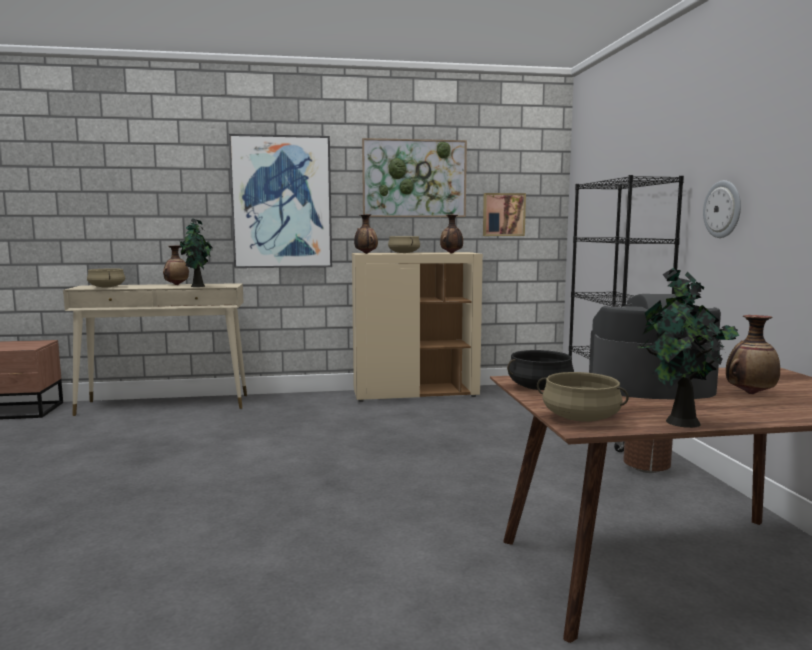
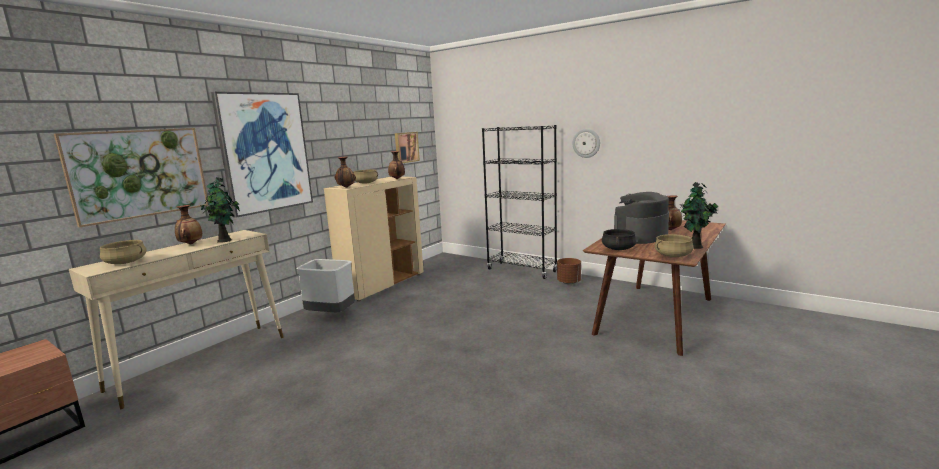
camera: 45 degrees left, 5 degrees up
(310, 404) = (330, 315): none -> grey trash can
(414, 178) = (354, 125): picture -> picture (139, 173)

